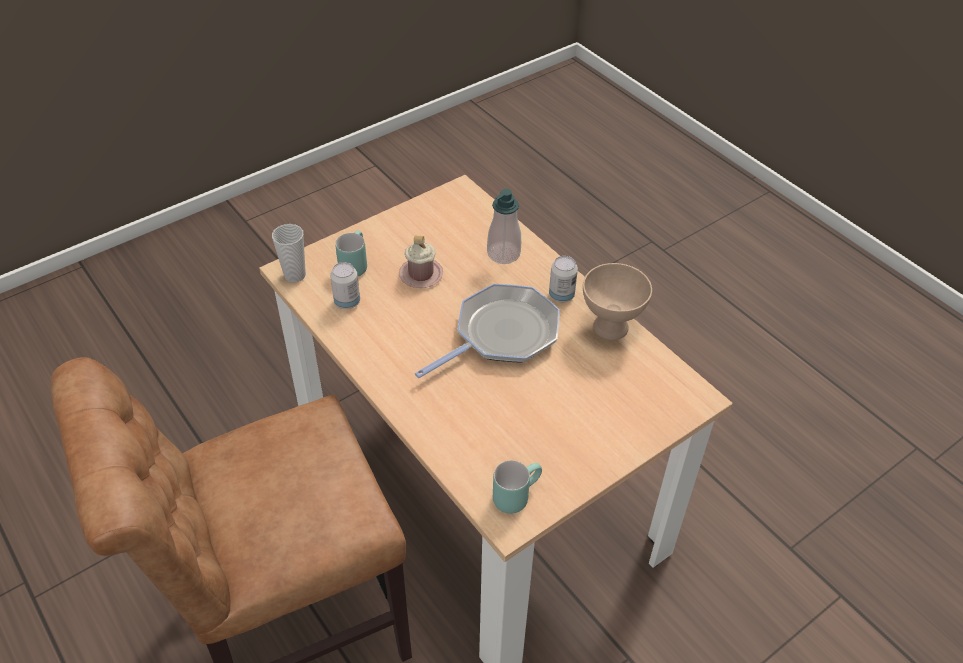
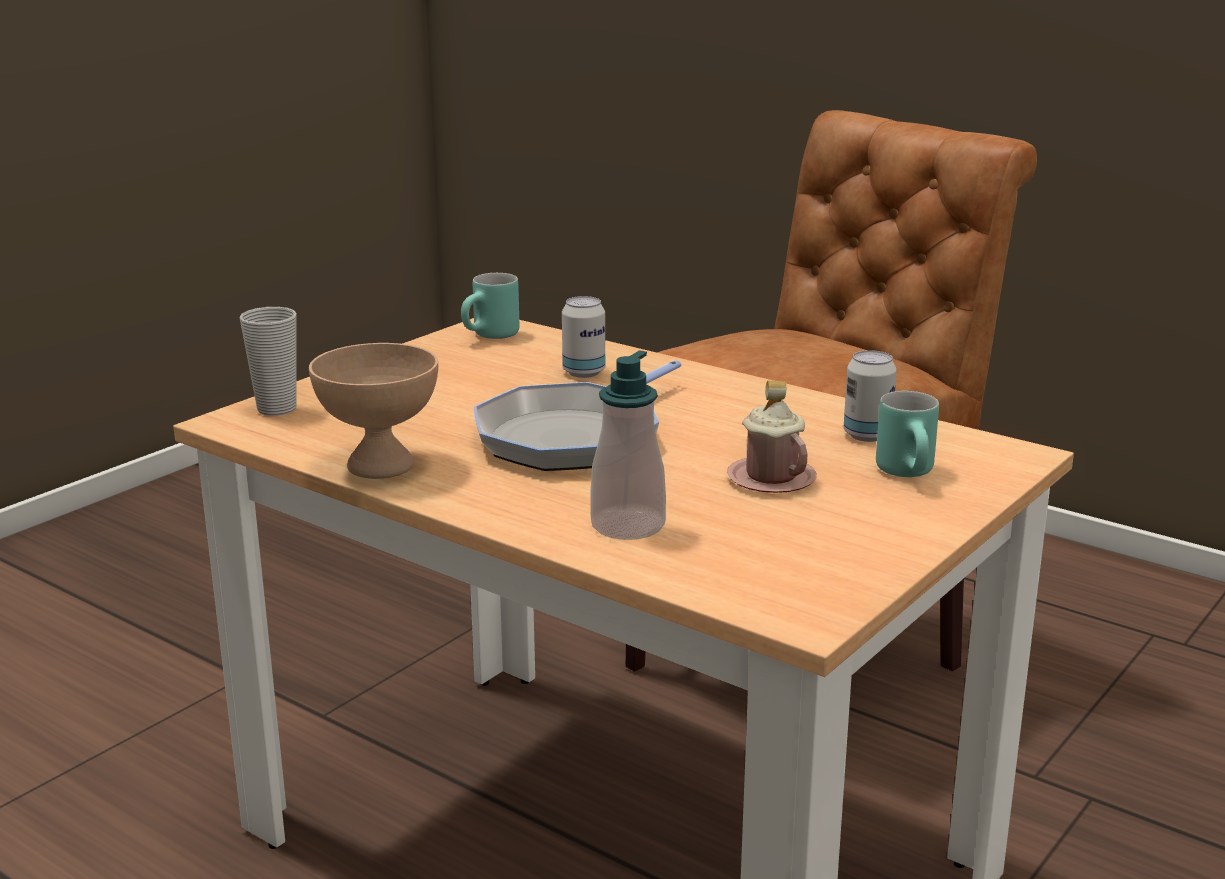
camera: 165 degrees right, 25 degrees down
(295, 275) = (996, 449): cup -> cup (277, 409)
(561, 295) = (483, 488): can -> can (584, 372)

